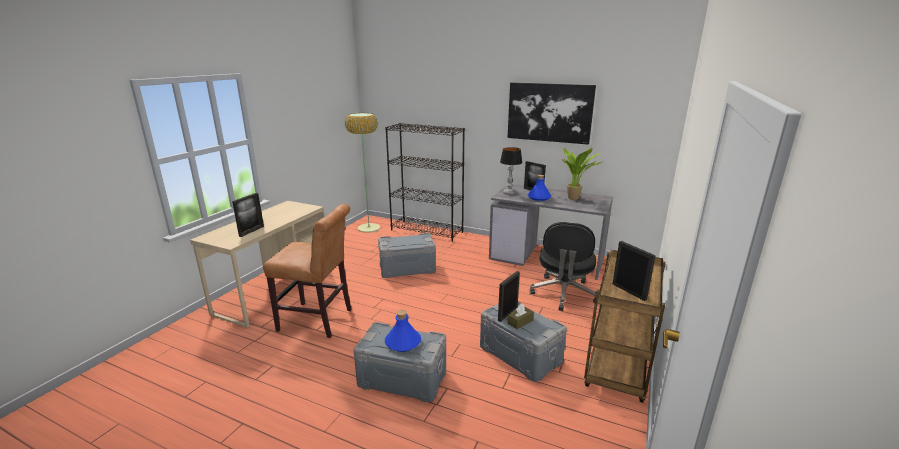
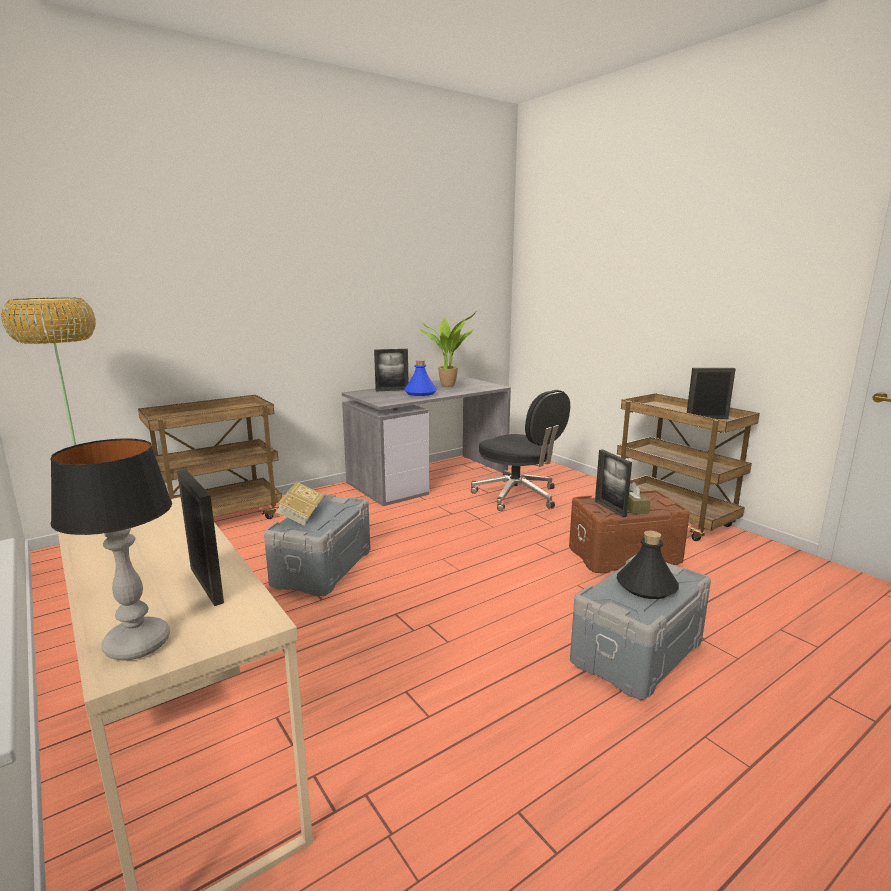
camera: 60 degrees left, 5 degrees down
(319, 321) = (397, 706): brown chair -> none
(403, 238) = (301, 515): none -> book
(403, 342) = (647, 586): blue bottle -> black bottle
(427, 231) = (221, 519): black bookcase -> brown cart
(509, 193) = (380, 398): table lamp -> table lamp (136, 645)
(519, 355) = (625, 556): grey storage box -> brown storage box
(549, 112) = (384, 277): picture -> none

